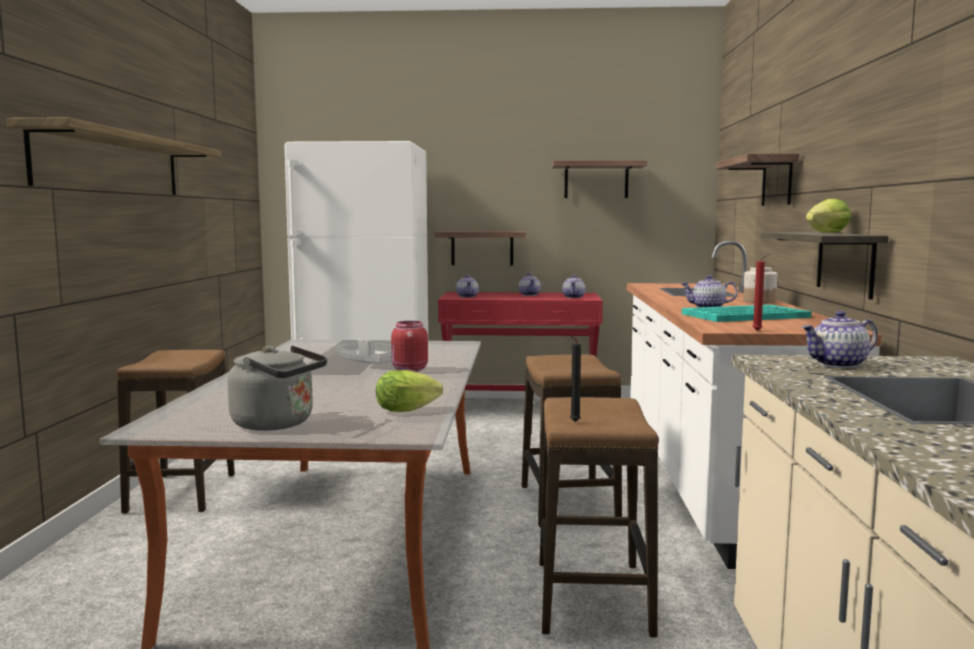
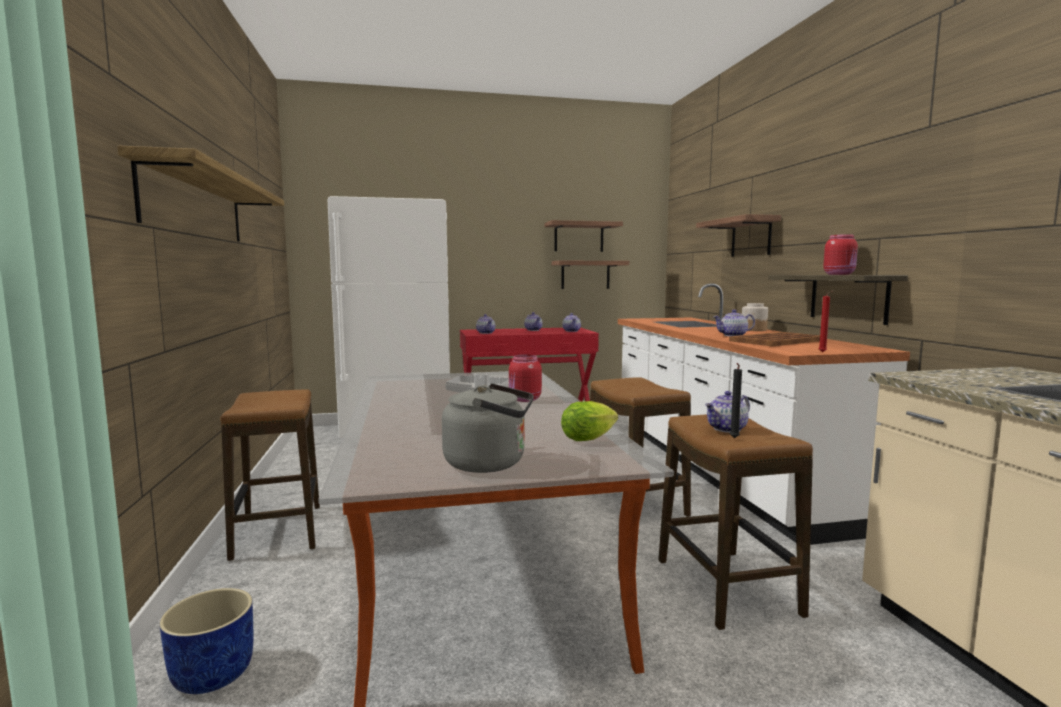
camera: 15 degrees left, 0 degrees up
(55, 600) = (214, 674): none -> blue planter
(482, 248) = (488, 292): shelf -> shelf (585, 275)
(746, 315) = (778, 340): turquoise tray -> brown tray
(825, 233) = (839, 274): lettuce -> red jar
(838, 365) = (969, 377): teapot -> teapot (727, 429)

